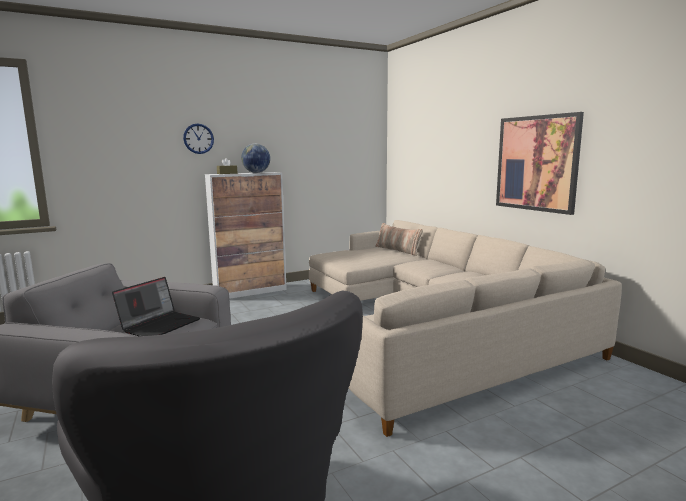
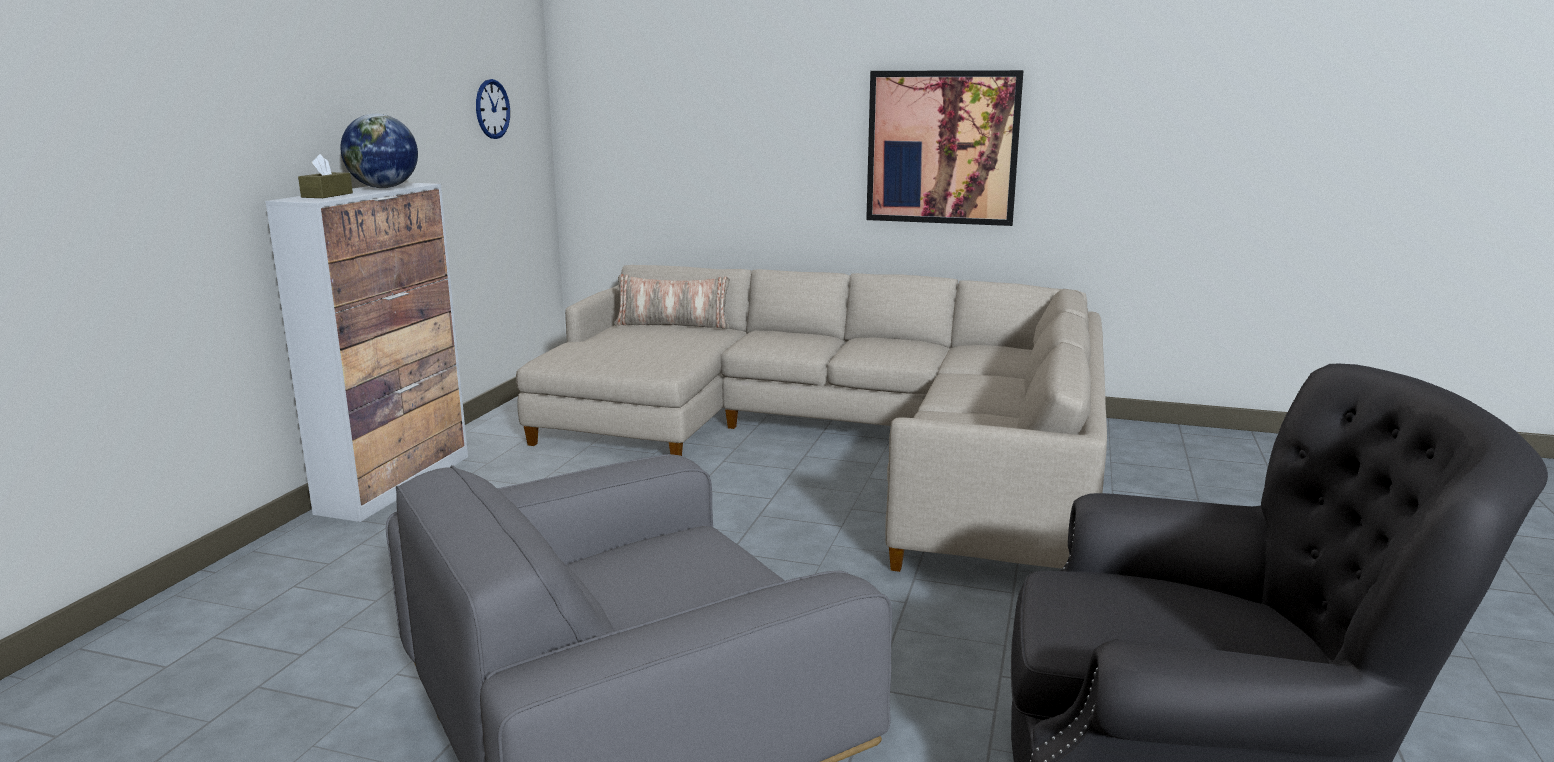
camera: 45 degrees left, 5 degrees up
(160, 325) = (678, 562): laptop -> none
(198, 138) = (235, 103): wall clock -> wall clock (492, 109)

